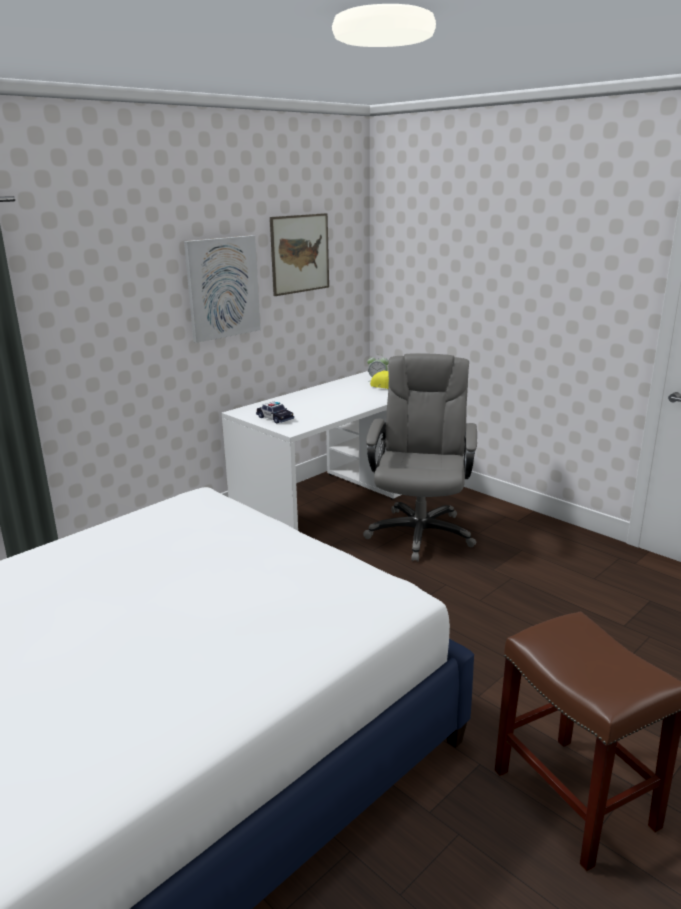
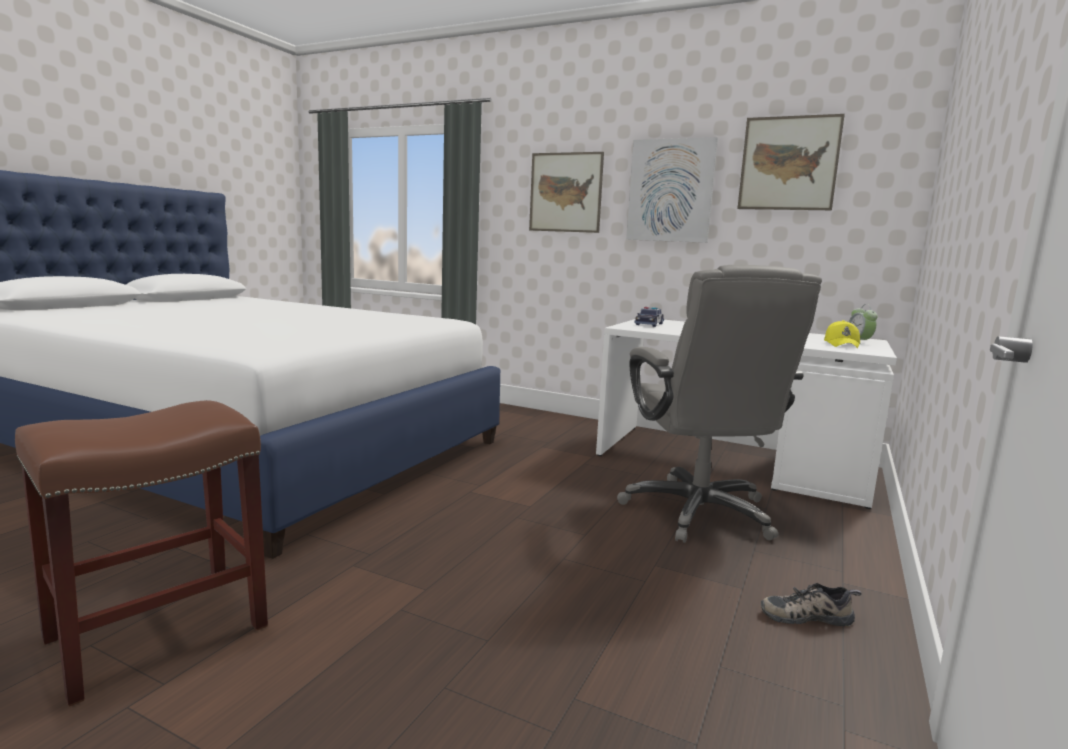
camera: 70 degrees right, 10 degrees down
(121, 305) = (565, 192): none -> picture
(419, 534) = (699, 511): grey office chair -> grey office chair turned 90 degrees clockwise
(549, 541) = (806, 615): none -> shoe

